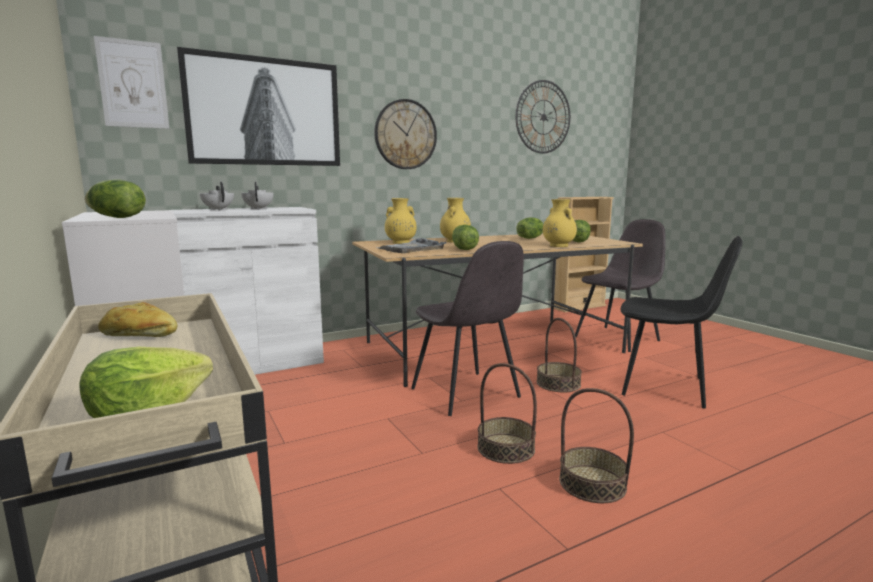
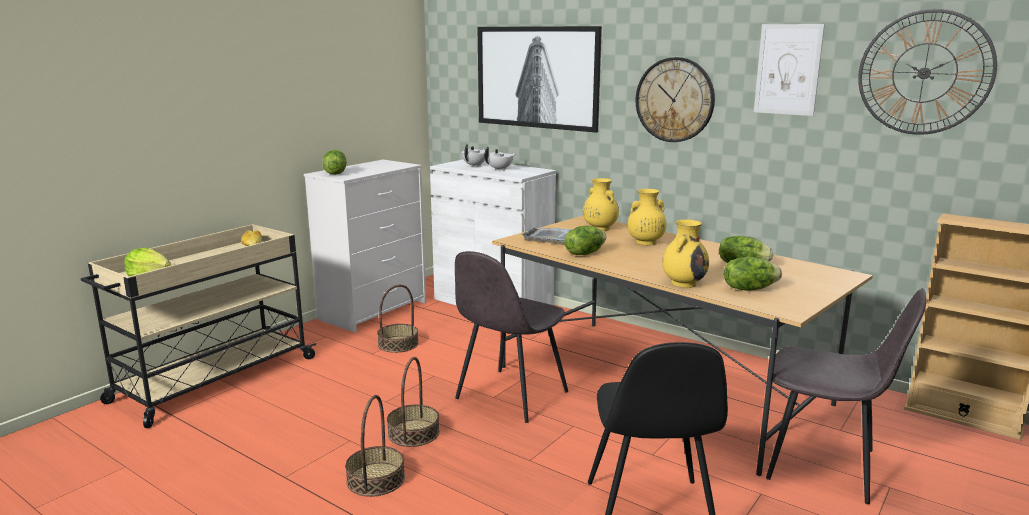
camera: 65 degrees right, 5 degrees up
(133, 84) = (455, 58): picture -> picture (788, 69)
(558, 383) = (585, 439): basket -> basket (398, 344)

